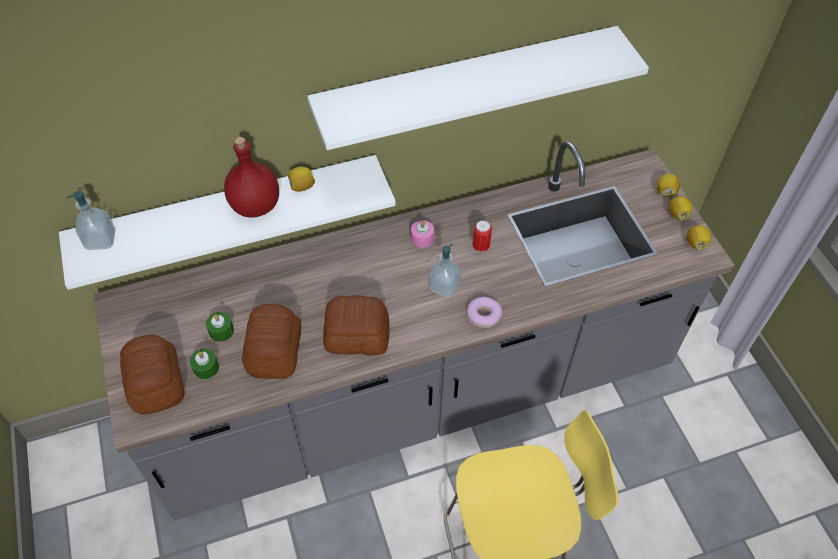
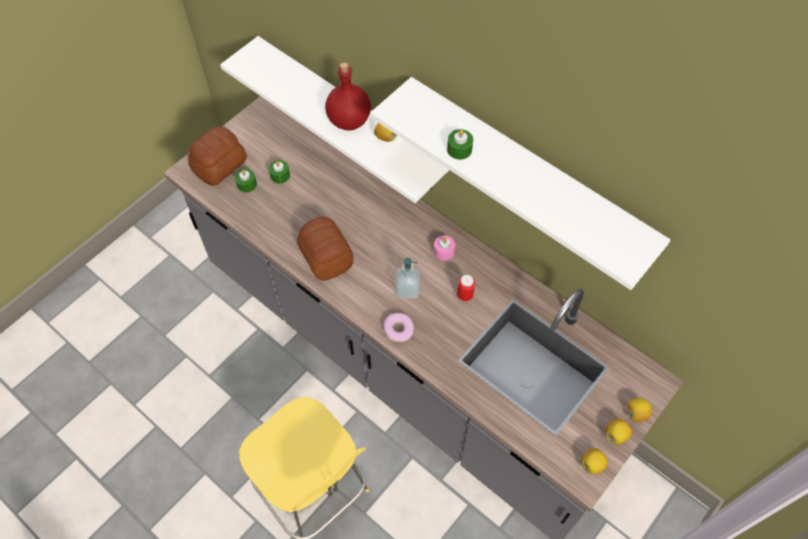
camera: 60 degrees right, 5 degrees up
(100, 240) = (264, 59): soap dispenser -> none
(273, 352) = (281, 214): bread -> none
(427, 102) = (459, 149): none -> green candle

